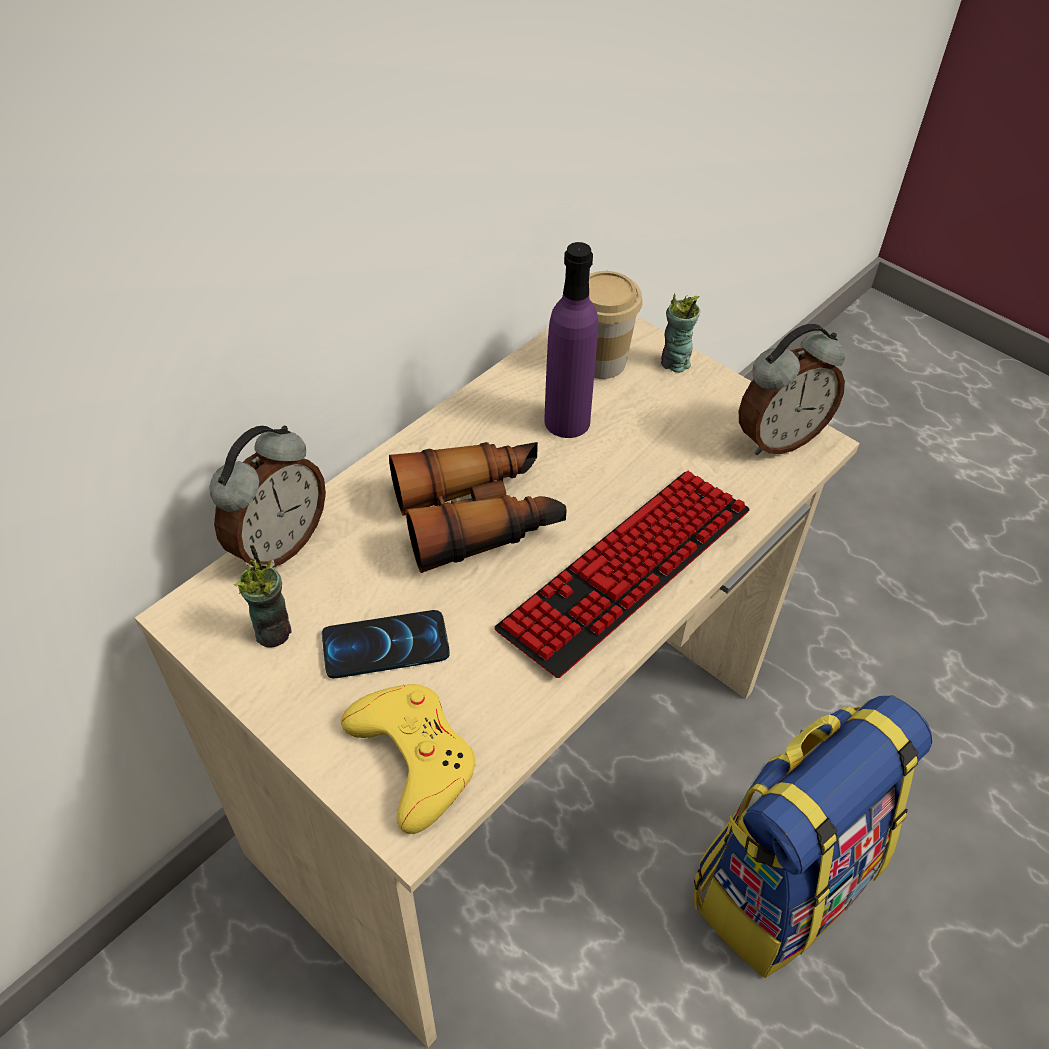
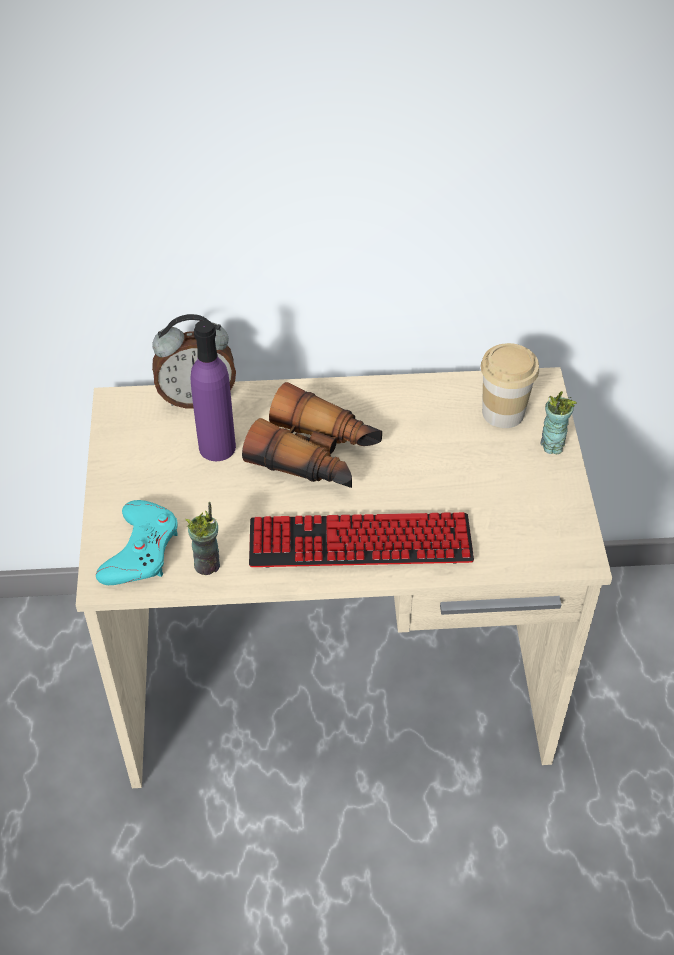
camera: 45 degrees right, 0 degrees up
(274, 631) = (146, 441): cup -> cup (207, 564)
(386, 646) = (189, 487): phone -> none
(413, 757) = (141, 550): yellow game controller -> turquoise game controller
(567, 421) = (434, 435): purple bottle -> purple bottle (217, 447)
(778, 438) = (558, 536): alarm clock -> none
(781, 881) = (434, 890): backpack -> none

